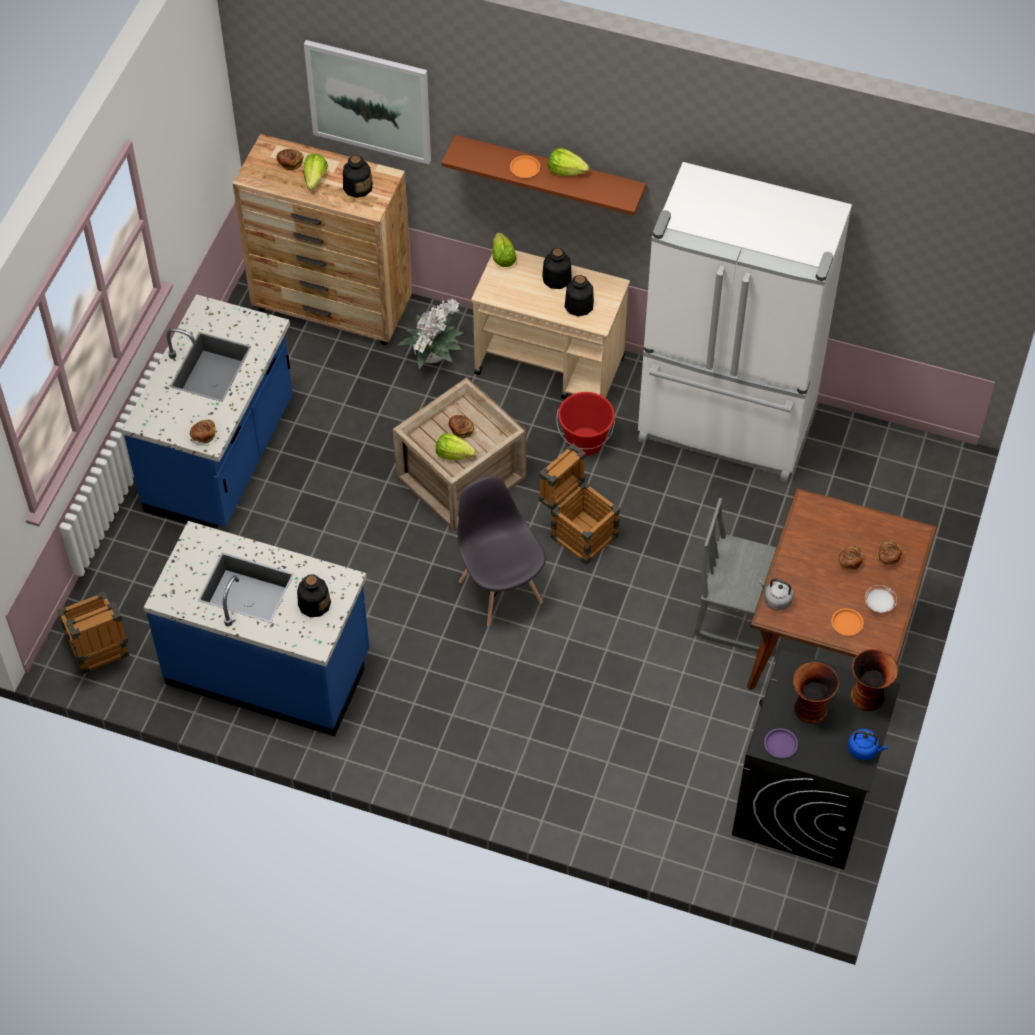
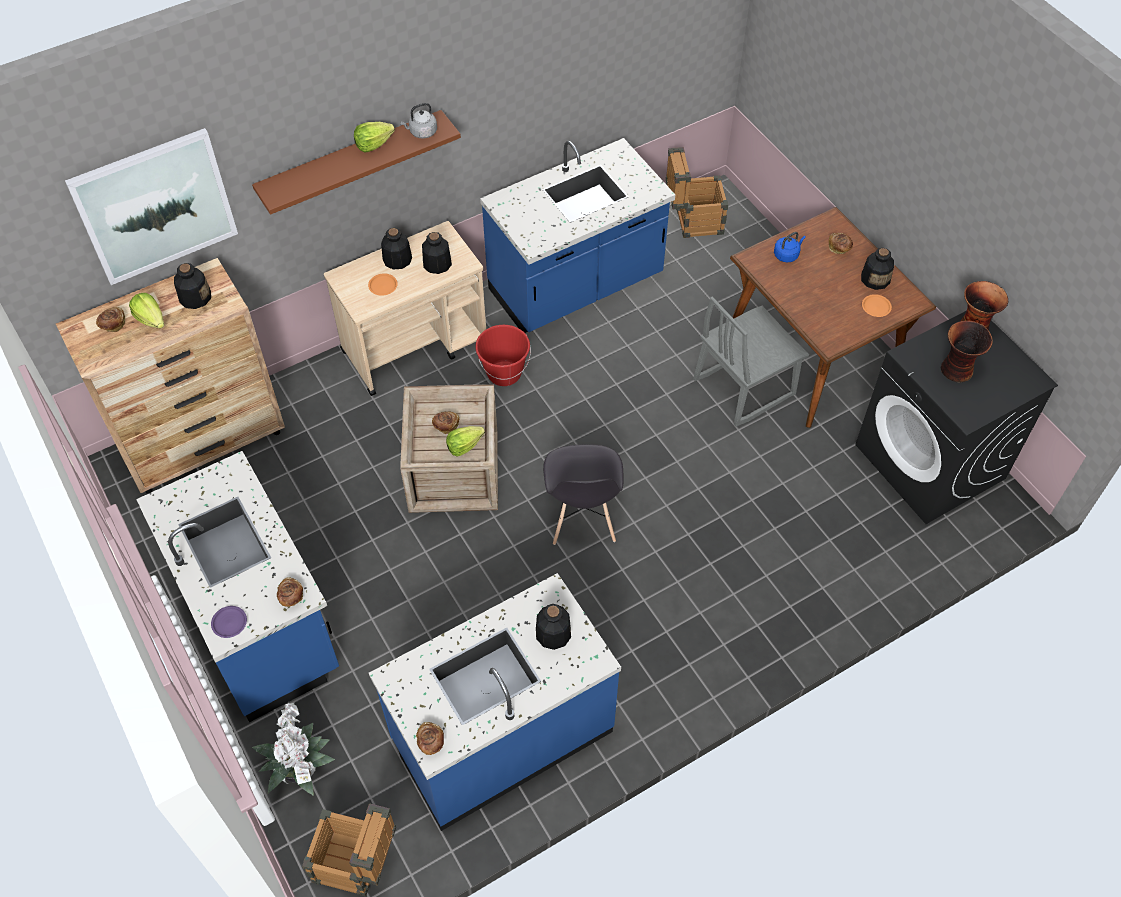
camera: 50 degrees left, 0 degrees up
(434, 357) = (327, 410): potted plant -> potted plant (300, 768)
(500, 590) = (582, 518): grey chair -> grey chair turned 105 degrees counterclockwise
(502, 257) = (339, 277): lettuce -> none
(525, 168) = (340, 165): orange plate -> orange plate (383, 286)
(578, 531) = (578, 432): crate -> crate (692, 221)
(726, 426) = (576, 286): white fridge -> blue counter
(776, 600) = (819, 332): grey kettle -> grey kettle (422, 132)
(780, 744) = (974, 408): purple plate -> purple plate (229, 623)
(849, 562) = (824, 270): bread -> bread (430, 742)
(864, 750) = (1018, 363): blue kettle -> blue kettle (787, 255)
(879, 604) = (875, 279): white plate -> bottle

